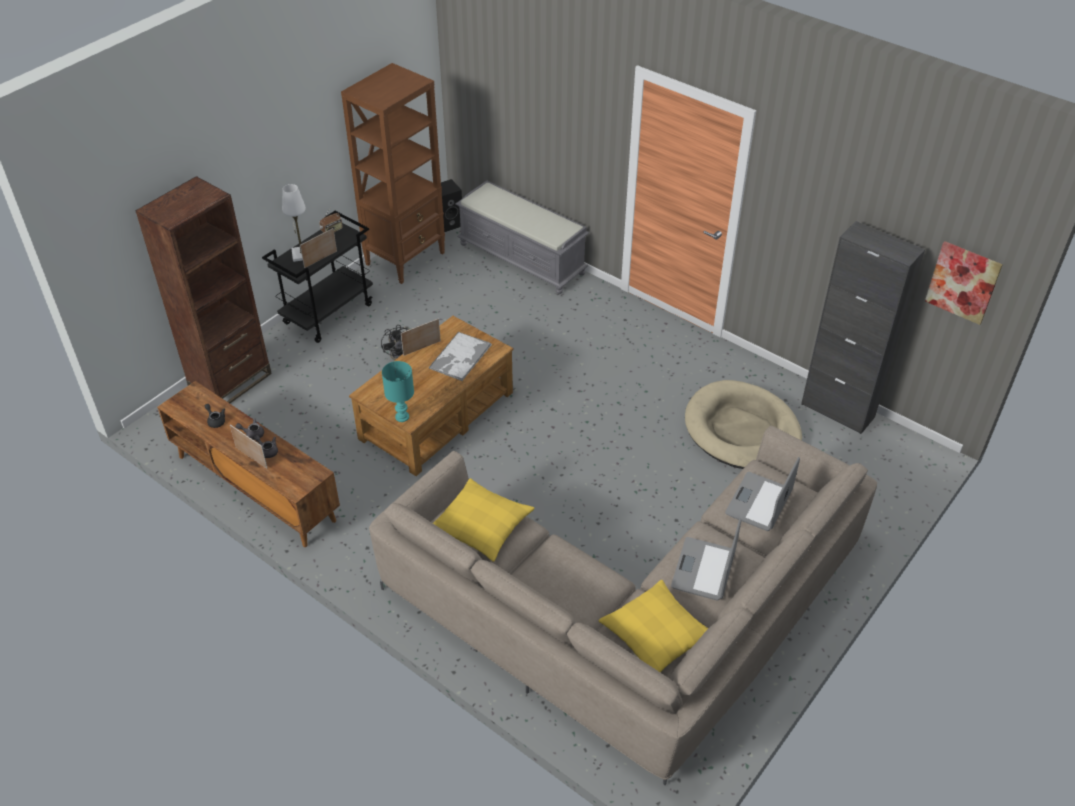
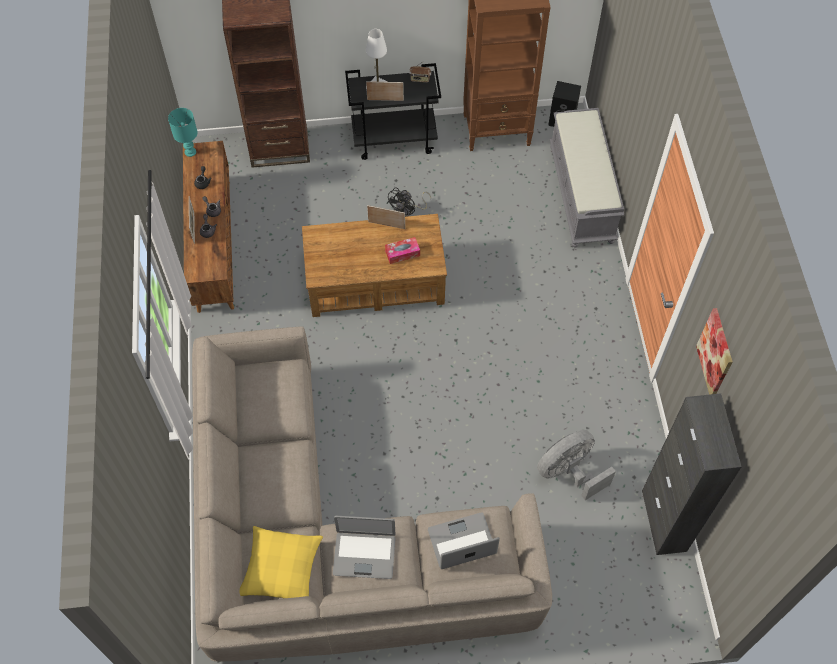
camera: 45 degrees right, 15 degrees up
(401, 417) = (314, 270): turquoise table lamp -> turquoise table lamp (190, 152)
(460, 357) = (402, 253): tray -> tissue box
(481, 526) = (270, 395): yellow pillow -> none
(704, 570) = (364, 554): laptop -> laptop turned 150 degrees counterclockwise
(742, 430) = (569, 472): beige dog bed -> grey fan
(963, 282) = (754, 520): picture -> picture (715, 353)

